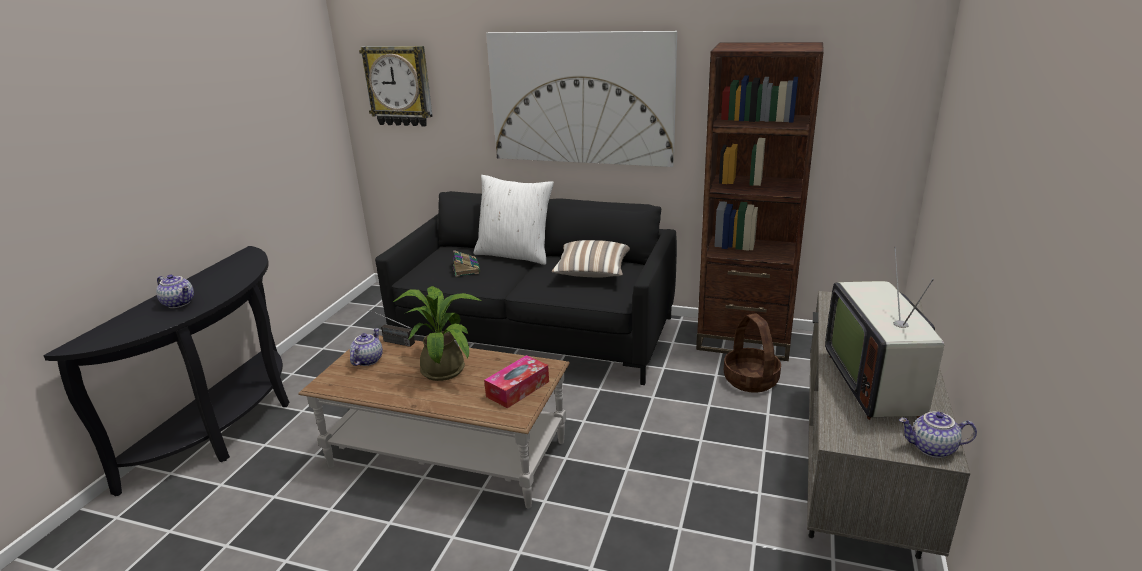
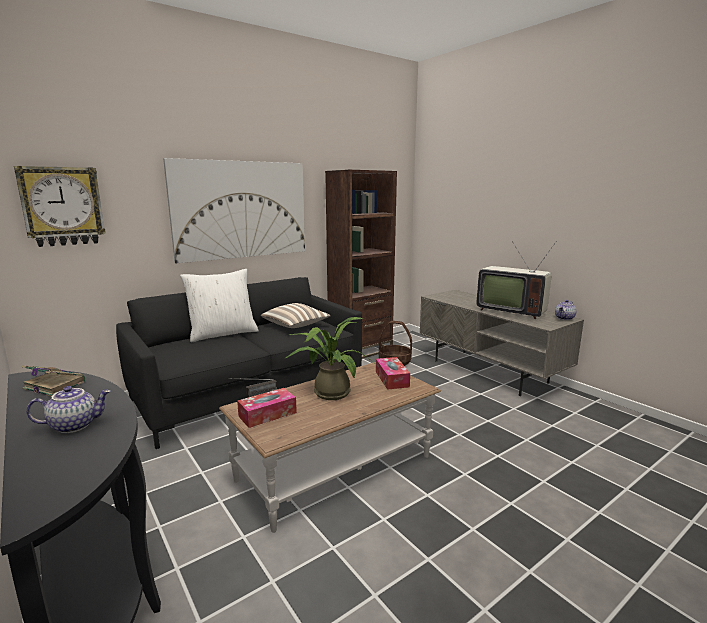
camera: 55 degrees left, 10 degrees down
(367, 360) = (267, 414): teapot -> tissue box
(466, 269) = (208, 349): book -> book (53, 385)

